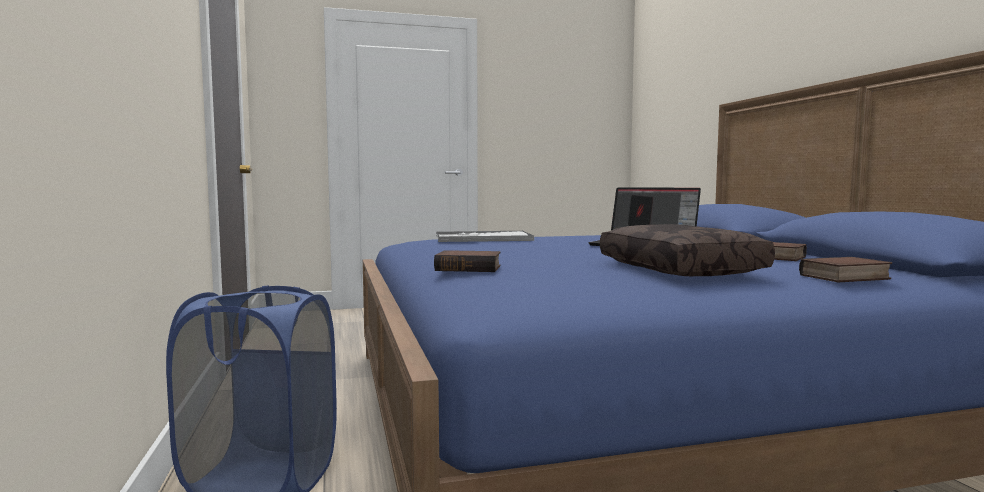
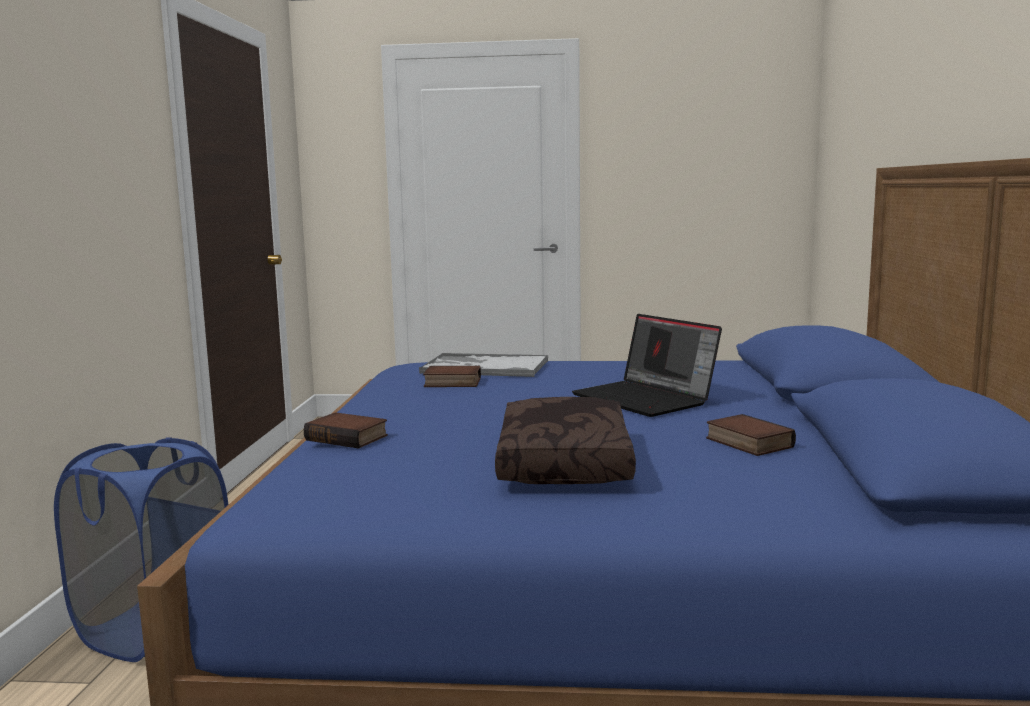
camera: 20 degrees right, 5 degrees up
(845, 277) = (735, 501): book -> book (451, 383)

